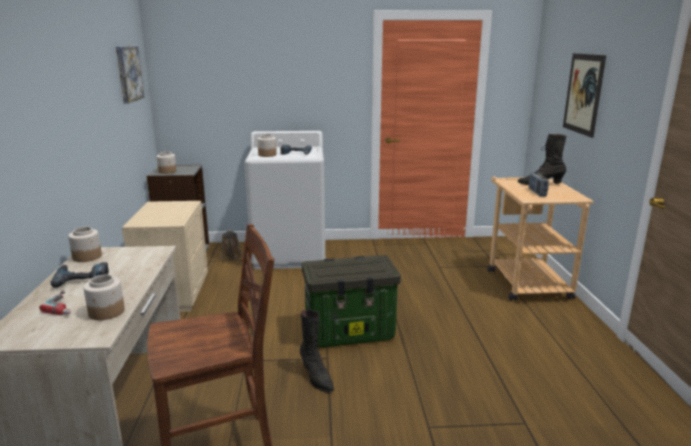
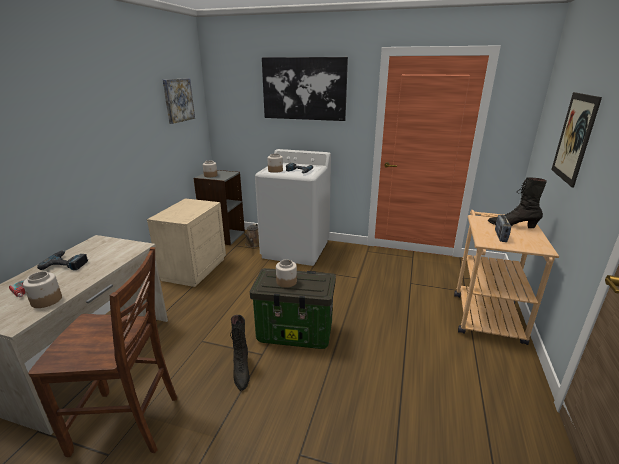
camera: 20 degrees right, 5 degrees up
(87, 257) = (91, 244): jar -> jar (286, 282)
(285, 57) = (304, 89): none -> picture

